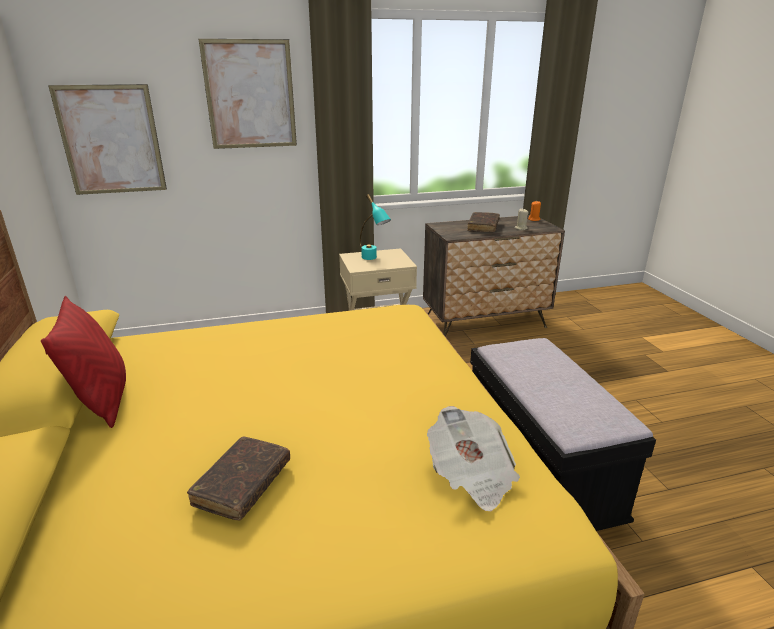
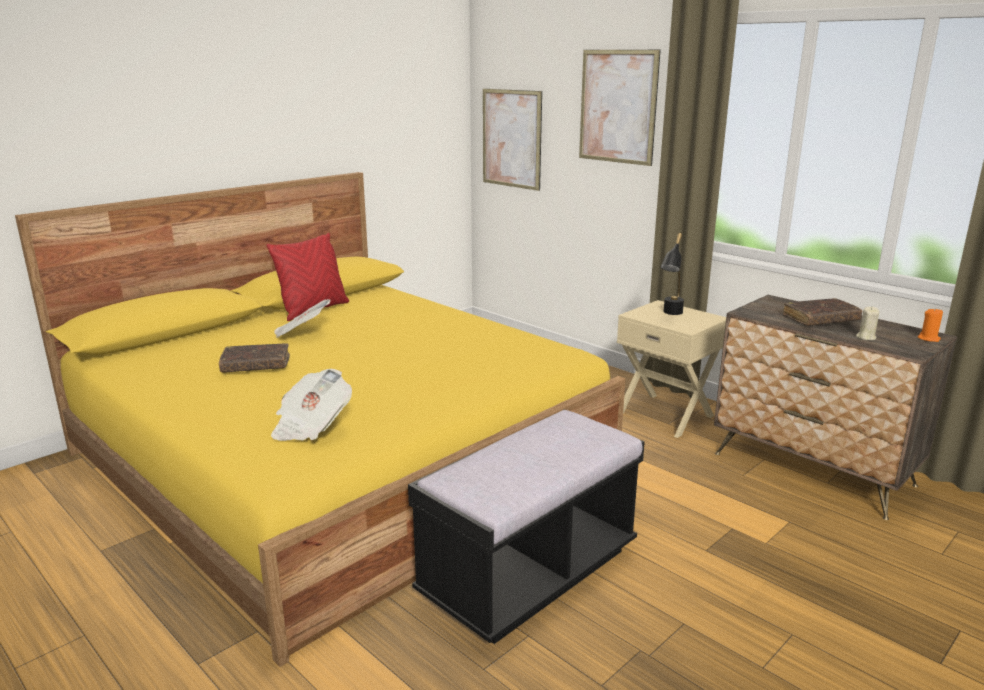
camera: 60 degrees right, 5 degrees down
(173, 426) = (301, 333): none -> newspaper
(373, 259) = (670, 314): turquoise table lamp -> black table lamp

